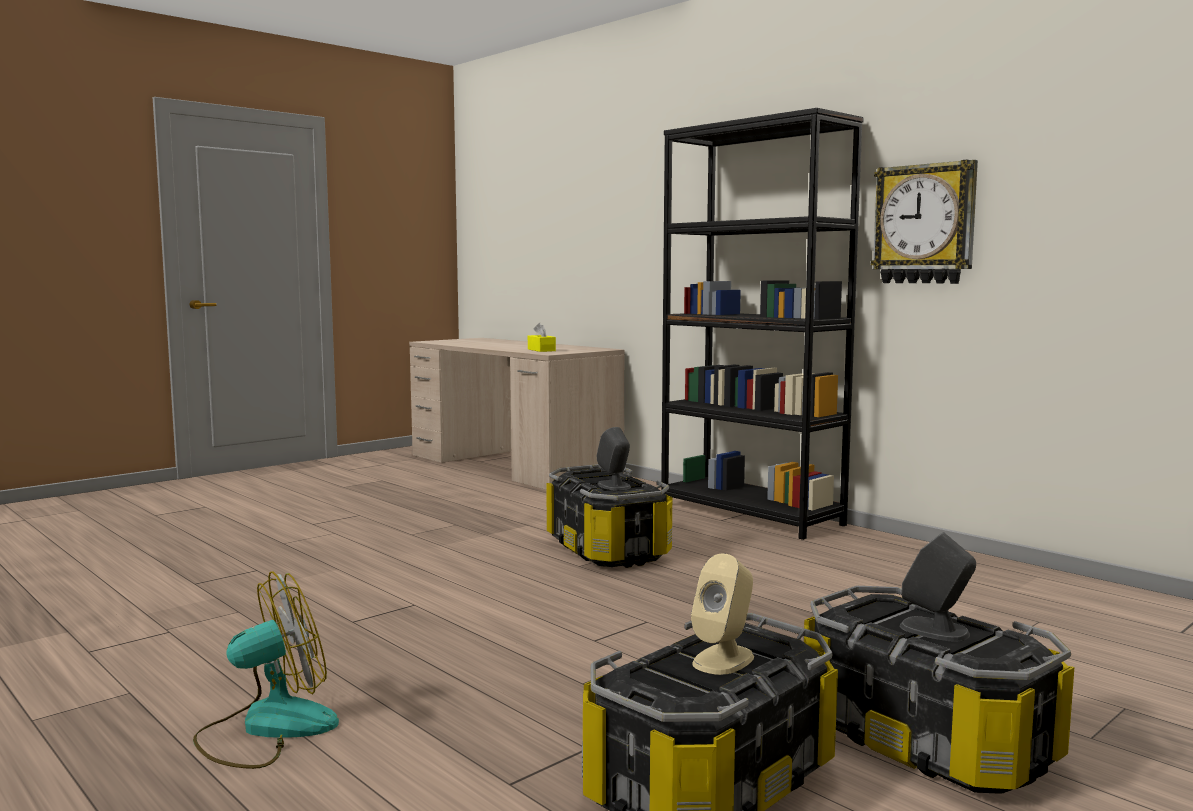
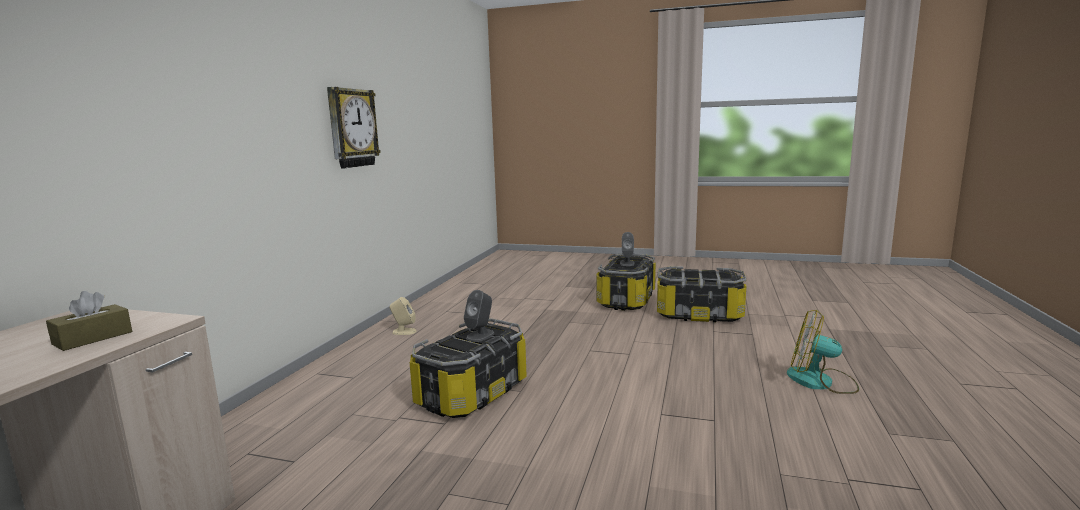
camera: 120 degrees left, 5 degrees up
(541, 350) = (93, 338): yellow tissue box -> brown tissue box
(723, 659) = (696, 274): beige speaker -> beige speaker (404, 331)
(750, 514) = (329, 372): black bookcase -> none

